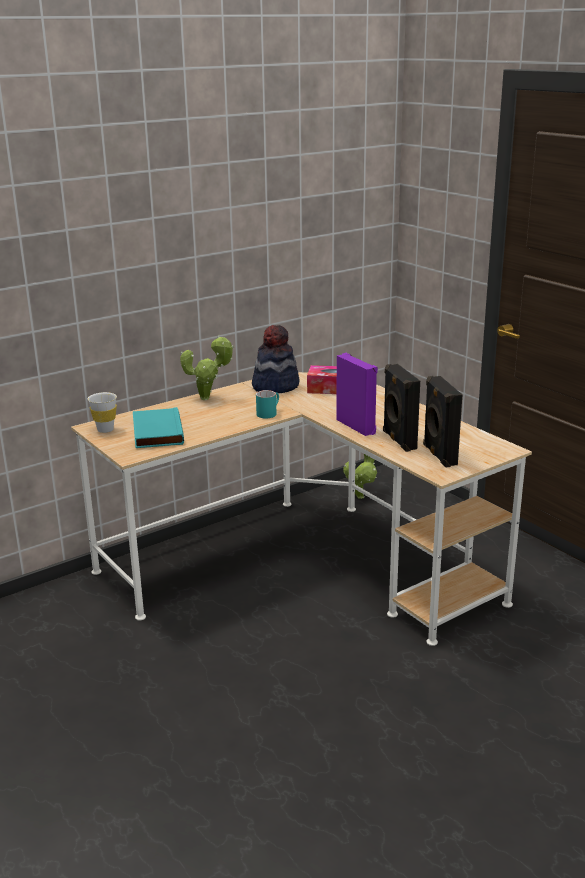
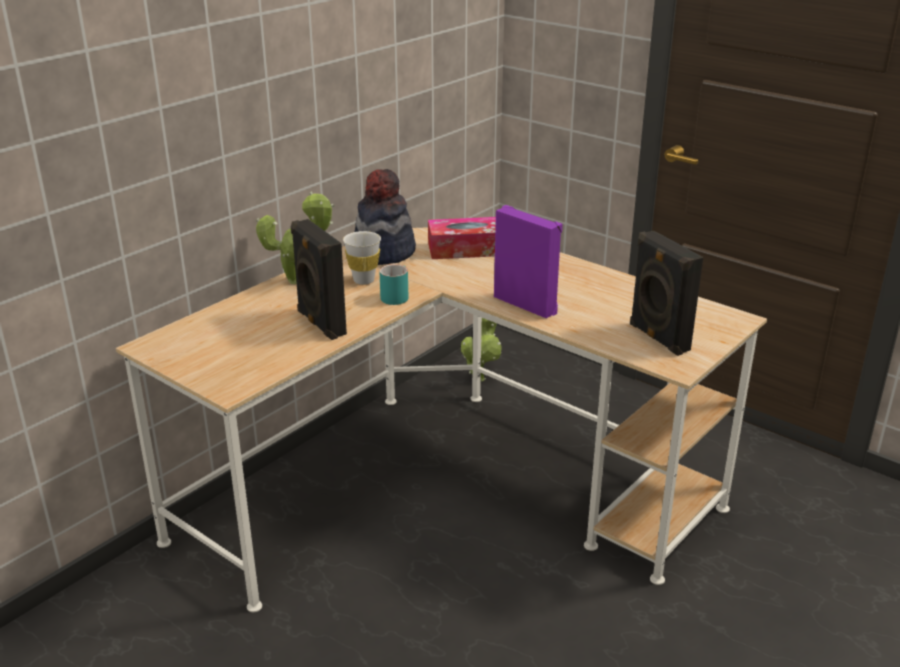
camera: 15 degrees left, 5 degrees up
(105, 430) = (172, 348): white cup -> white cup (364, 280)
(156, 432) = (250, 344): turquoise book -> none
(398, 440) = (592, 321): black speaker -> black speaker (320, 323)

